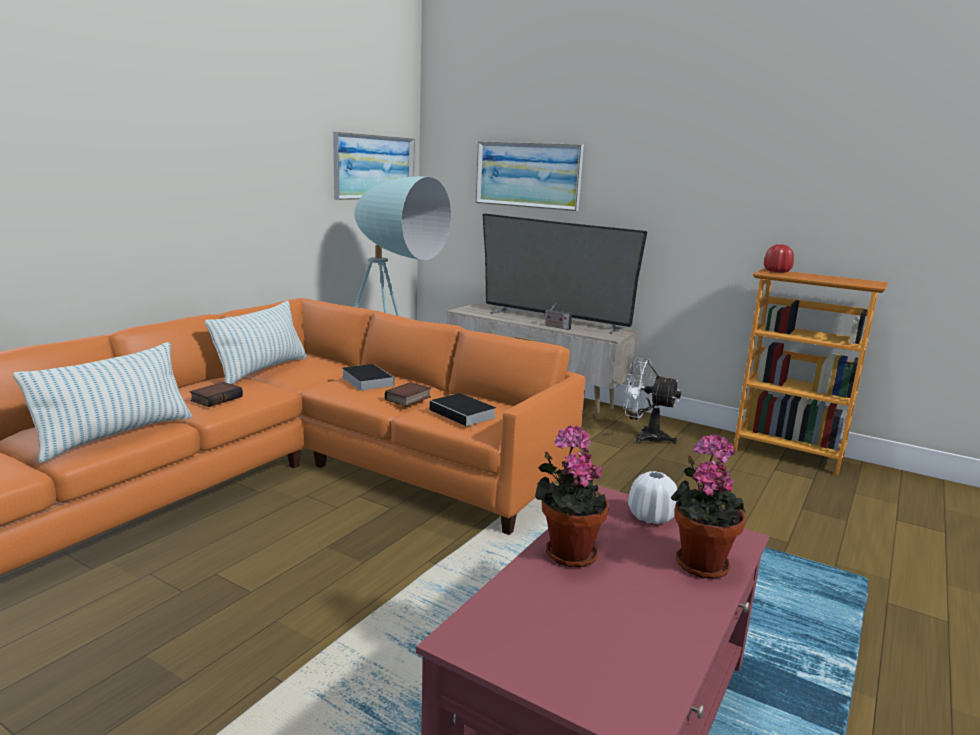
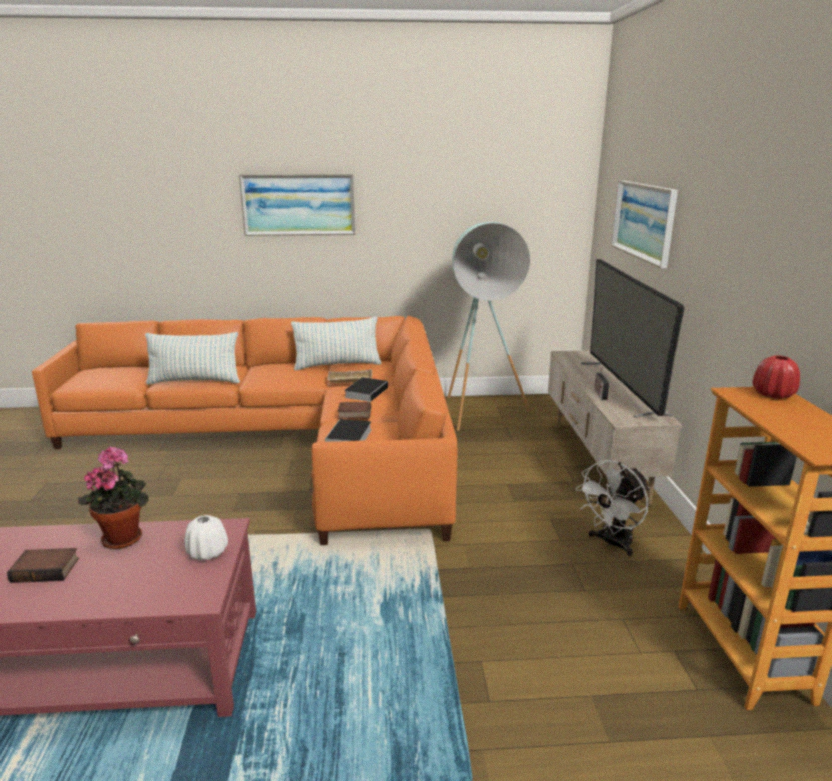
camera: 55 degrees right, 5 degrees up
(216, 398) = (272, 375): book -> book (47, 569)
(316, 378) = (349, 380): none -> beige tray
(374, 167) = (526, 205): picture -> picture (298, 204)
(644, 437) = (611, 543): white fan -> white fan turned 120 degrees counterclockwise
(699, 562) = (143, 590): potted plant -> none

